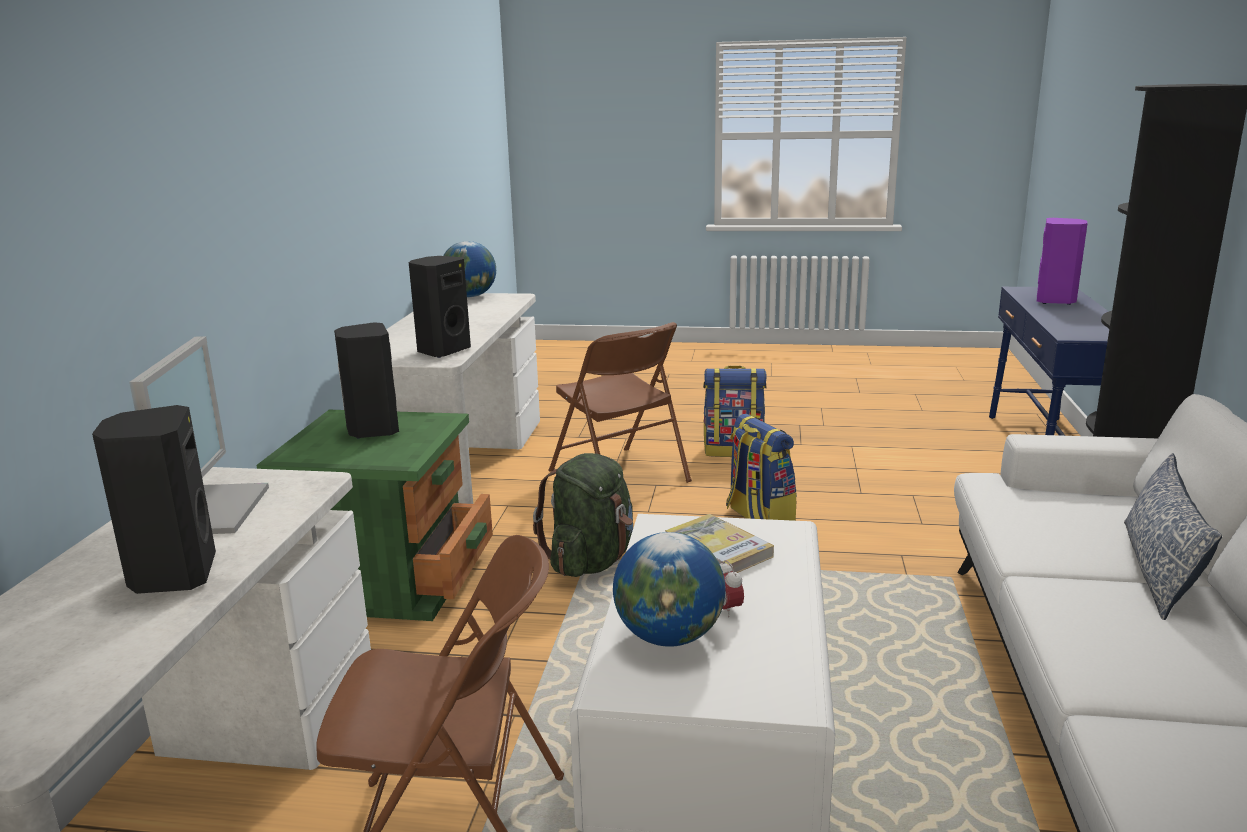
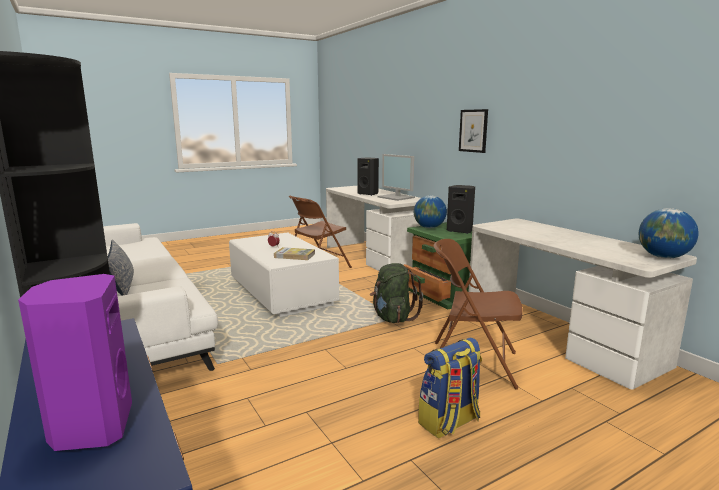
camera: 140 degrees right, 5 degrees down
(221, 215) = (473, 131): none -> picture
(442, 351) = (504, 228): black speaker -> none
(669, 637) = (282, 241): globe -> globe (429, 227)
(758, 517) = (351, 365): backpack -> none

